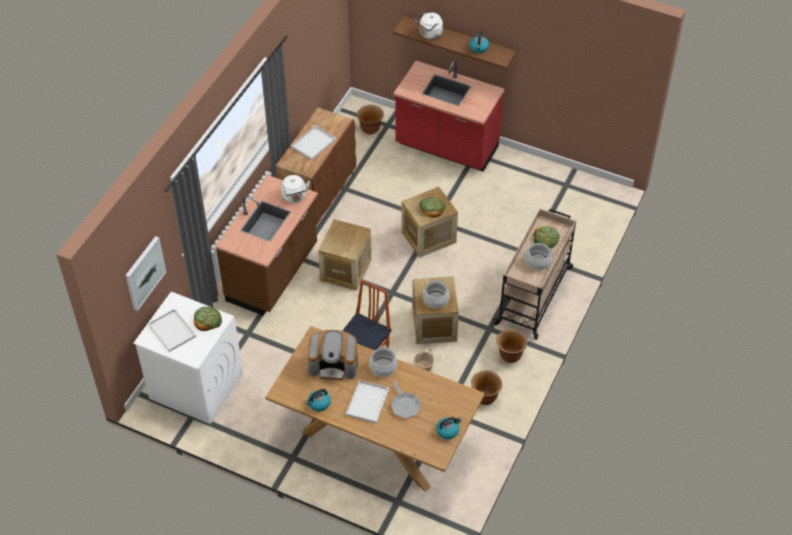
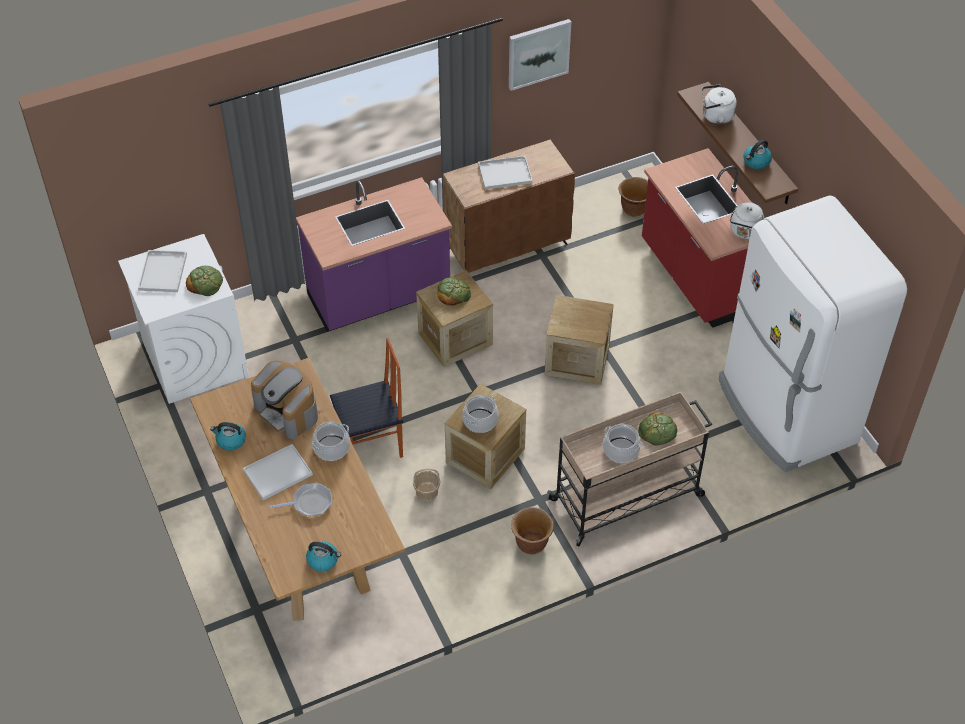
camera: 40 degrees right, 0 degrees up
(144, 272) = (167, 191): picture -> picture (538, 53)
(273, 274) = (379, 297): brown counter -> purple counter
(295, 197) = (424, 216): white kettle -> white kettle (745, 232)
(405, 405) = (310, 503): frying pan -> frying pan turned 120 degrees counterclockwise
(432, 208) = (581, 322): bread -> bread (453, 293)
(485, 397) = (457, 568): brown planter -> none
(568, 194) = (785, 412): none -> white fridge

